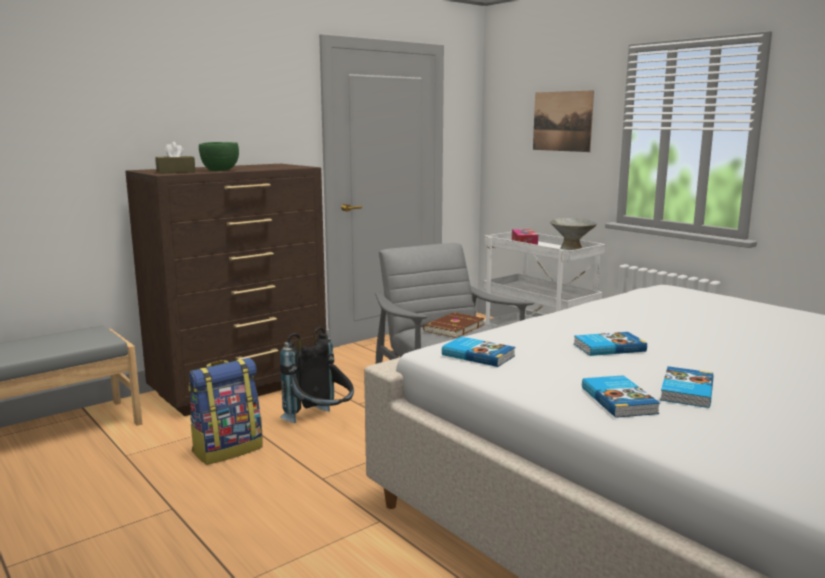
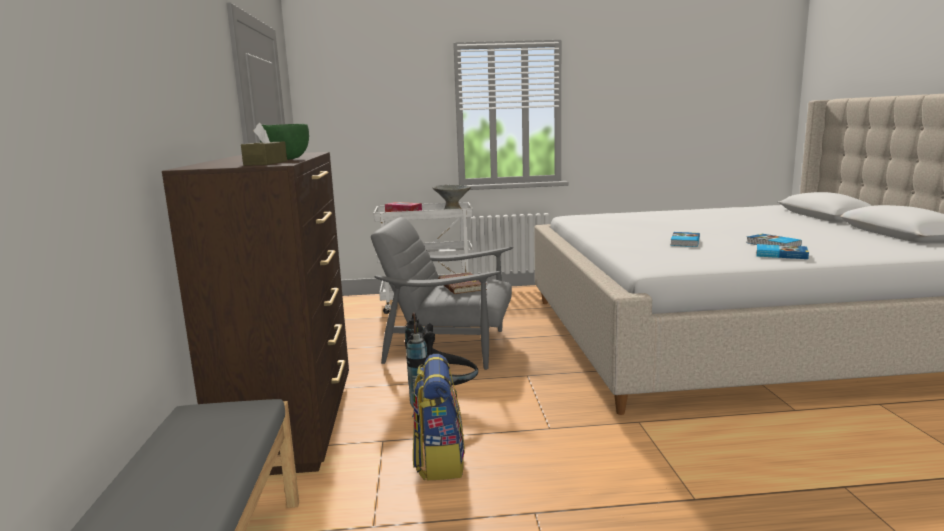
camera: 55 degrees left, 0 degrees up
(478, 355) = (672, 262): book -> none
(562, 121) = (394, 106): picture -> none

